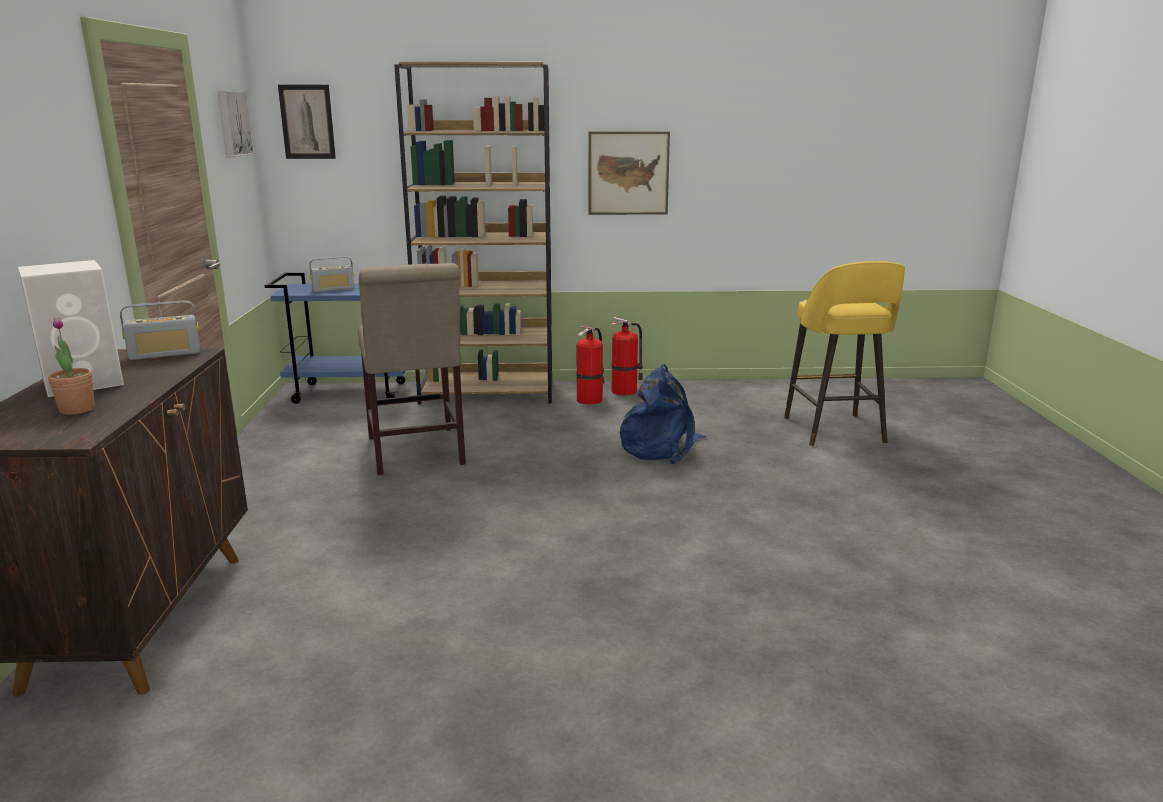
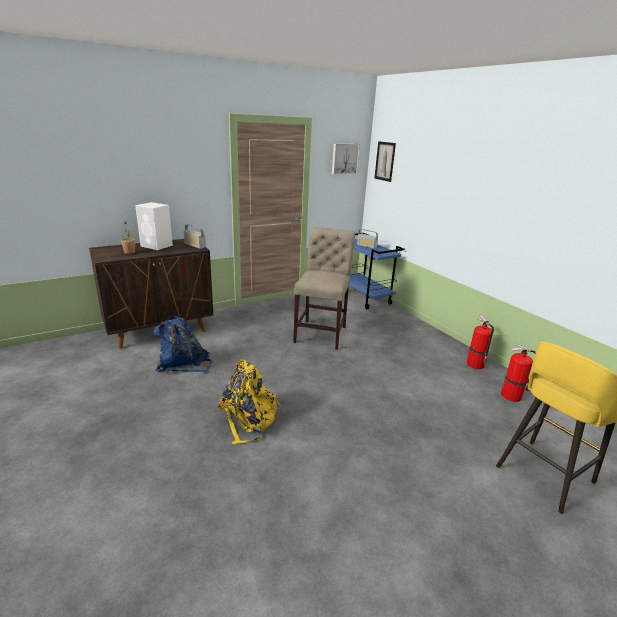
camera: 60 degrees right, 5 degrees up
(415, 453) = (322, 332): beige chair -> beige chair turned 150 degrees clockwise
(488, 392) = (411, 326): brown bookcase -> none
(590, 399) = (445, 357): fire extinguisher -> fire extinguisher (512, 396)
(600, 572) = (248, 418): none -> yellow backpack
(628, 173) = (529, 223): picture -> none
(661, 447) = (412, 399): blue backpack -> blue backpack (183, 363)

